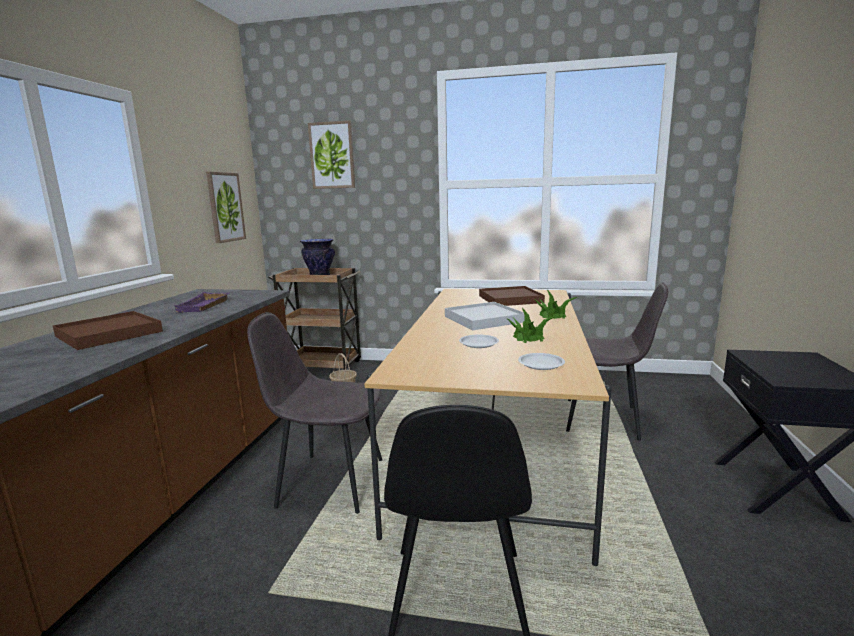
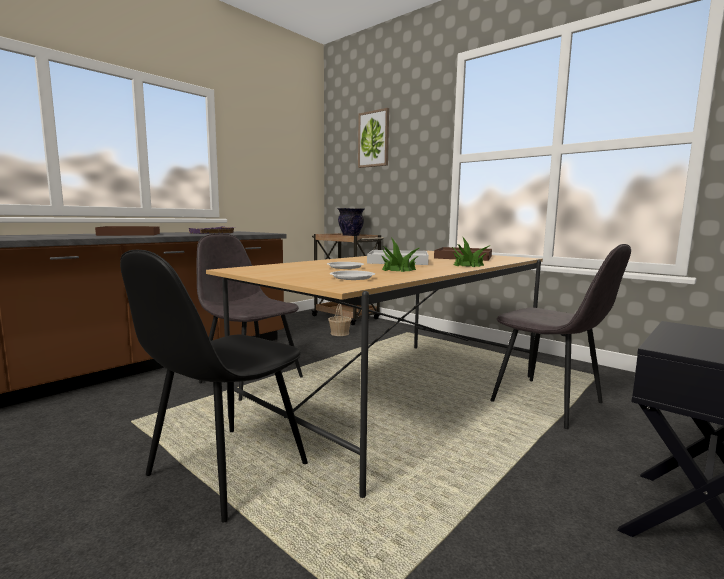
camera: 30 degrees right, 5 degrees down
(225, 207) = (288, 179): picture -> none

